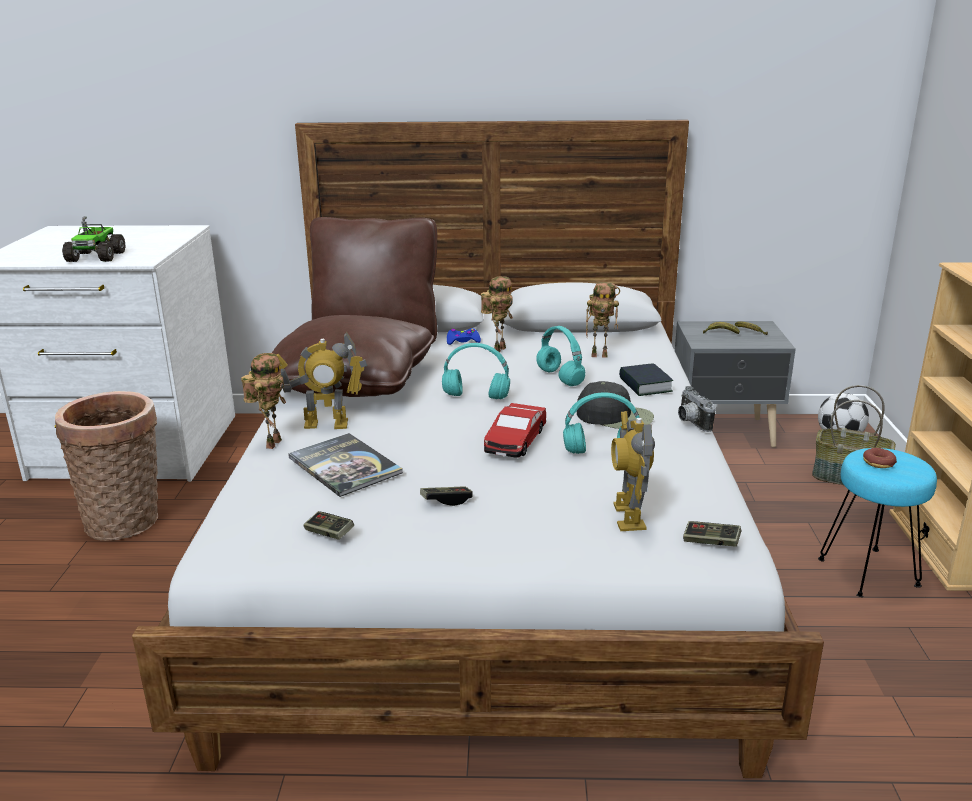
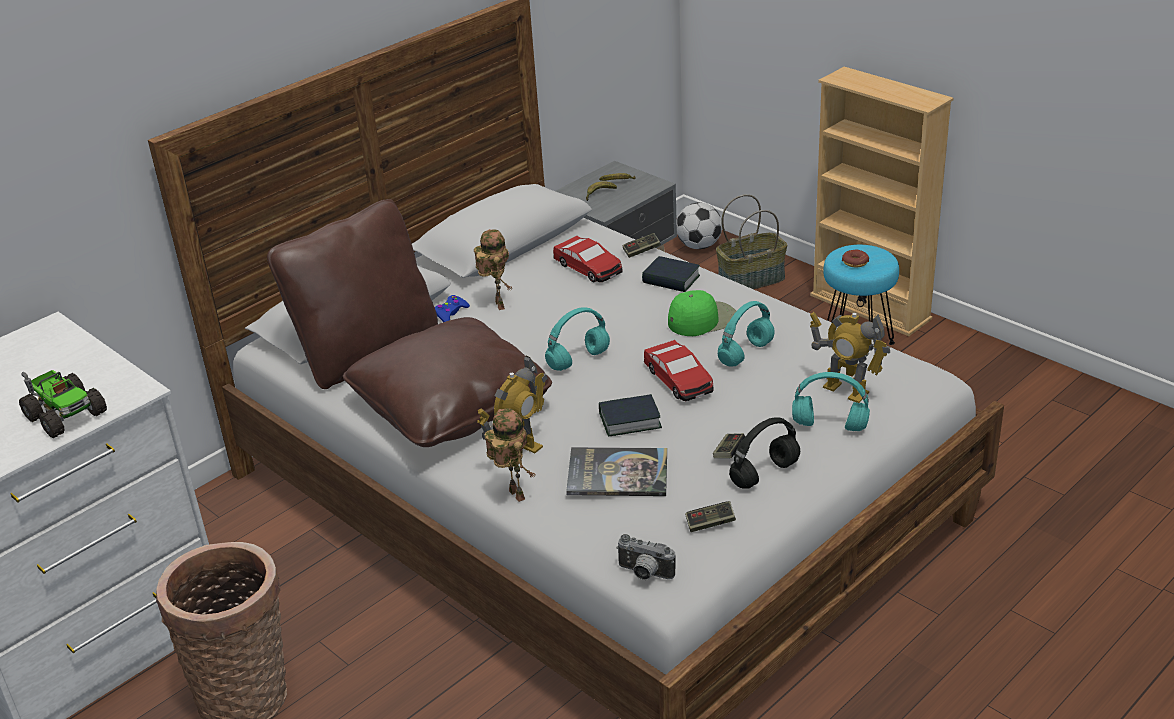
camera: 45 degrees left, 10 degrees up
(425, 443) = (629, 420): none -> book
(438, 529) = (765, 473): none -> black headphones
(558, 377) = (599, 307): turquoise headphones -> turquoise headphones (828, 426)
(600, 355) = (588, 268): toy robot -> toy car
(615, 416) = (702, 319): black cap -> green cap
(690, 422) = (754, 296): camera -> camera (644, 574)
(711, 542) = (910, 378): game controller -> game controller (641, 251)

